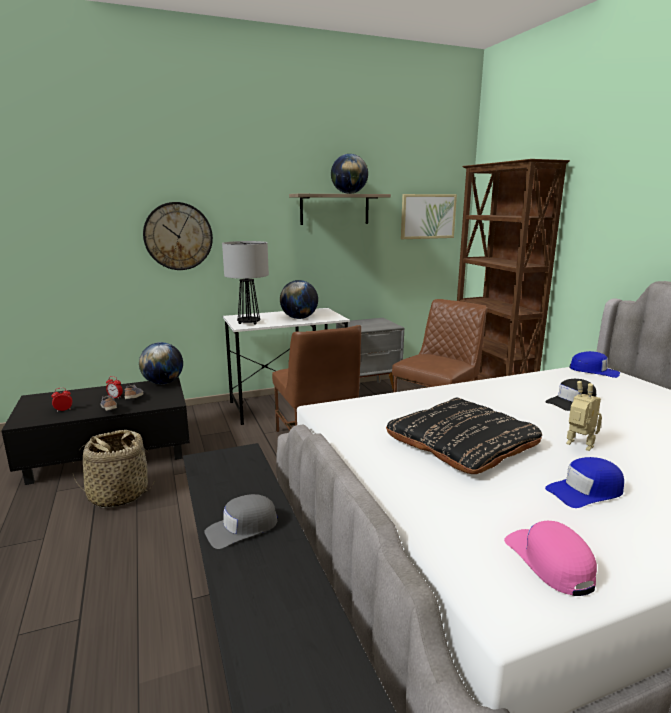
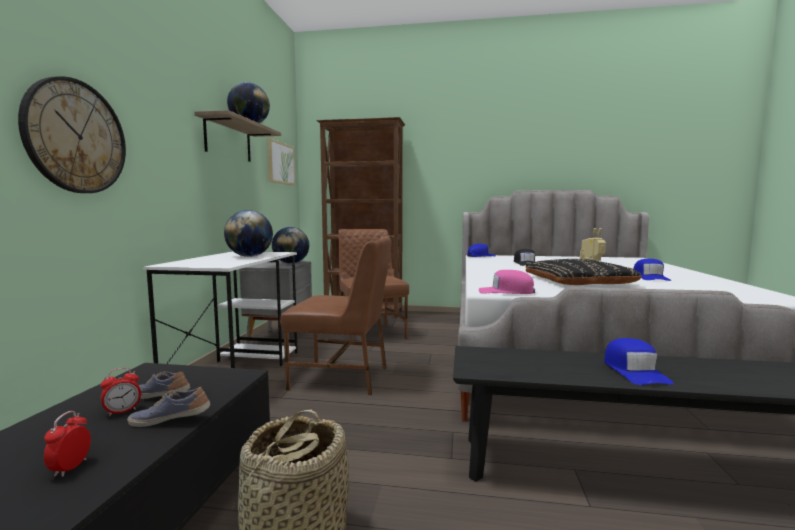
camera: 60 degrees left, 10 degrees down
(163, 383) = (144, 373): globe -> globe (291, 263)
(242, 528) = (634, 371): grey cap -> blue cap
(249, 323) = (216, 264): table lamp -> none
(549, 561) = (733, 290): pink cap -> pink cap (506, 292)

